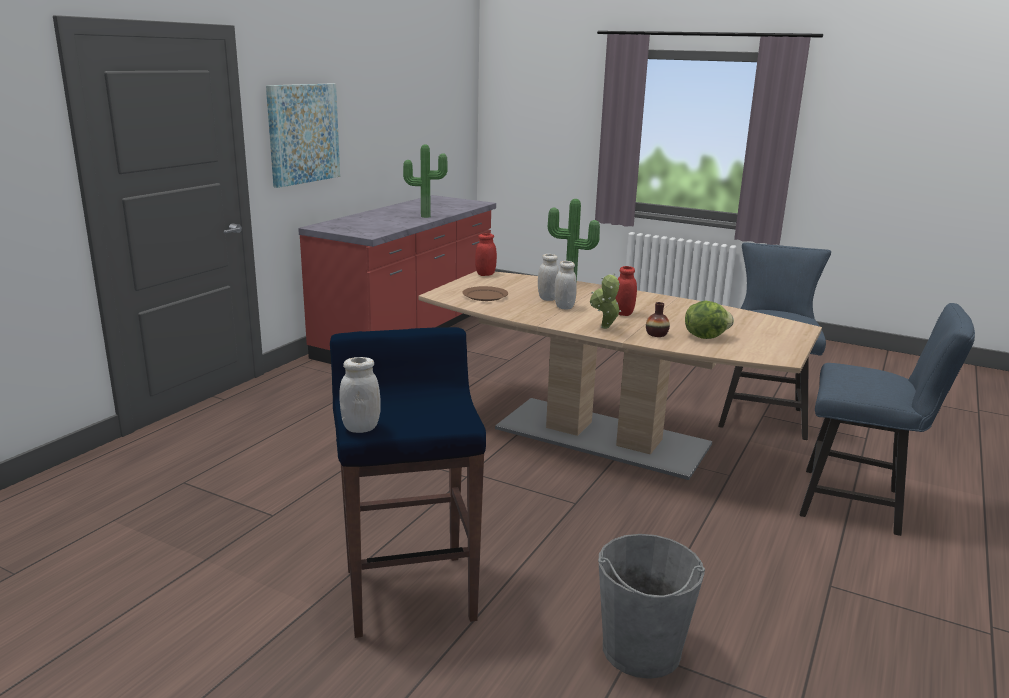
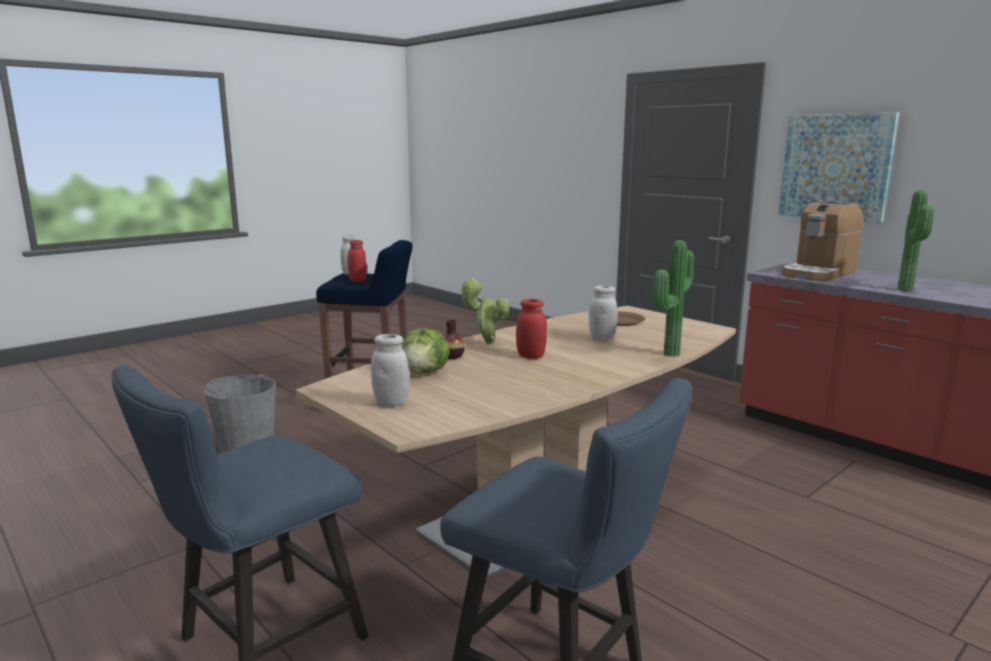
camera: 110 degrees right, 5 degrees down
(368, 226) = (818, 273): none -> coffee machine
(485, 274) = (711, 328): red jar -> red jar (357, 280)
(564, 307) = (567, 339): white jar -> white jar (391, 403)

